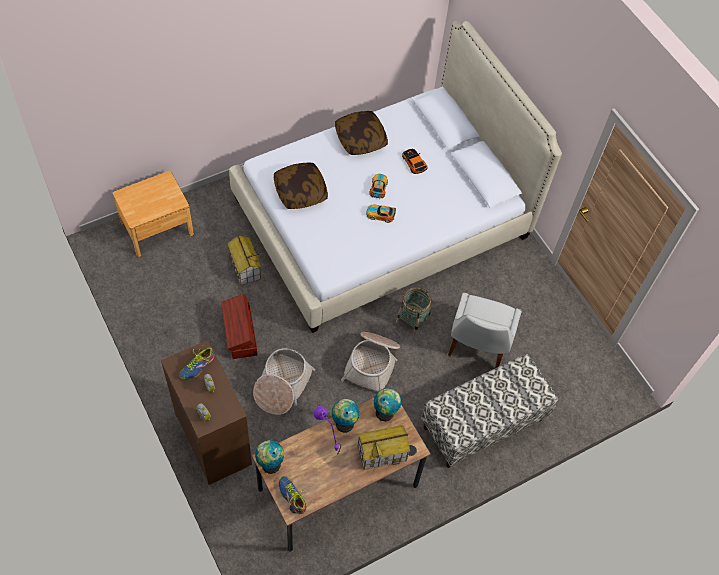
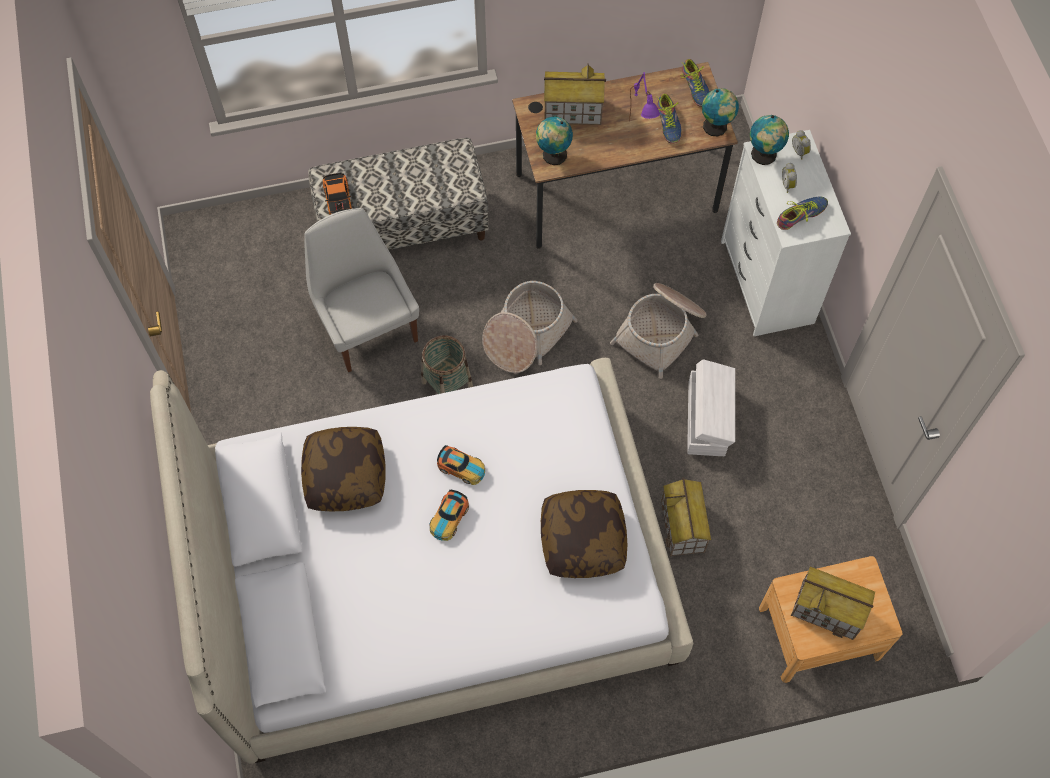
camera: 160 degrees left, 5 degrees up
(155, 196) = (828, 610): none -> toy house
(214, 439) = (766, 282): brown dresser -> white dresser
(240, 334) = (707, 418): brown storage box -> white storage box
(307, 459) = (668, 123): none -> shoe
(344, 422) = (610, 154): globe -> globe (763, 156)
(360, 139) = (448, 627): pillow -> pillow (345, 475)
(413, 163) = (371, 556): toy car -> toy car (338, 199)
(477, 346) = (367, 327): white chair -> white chair turned 60 degrees counterclockwise

